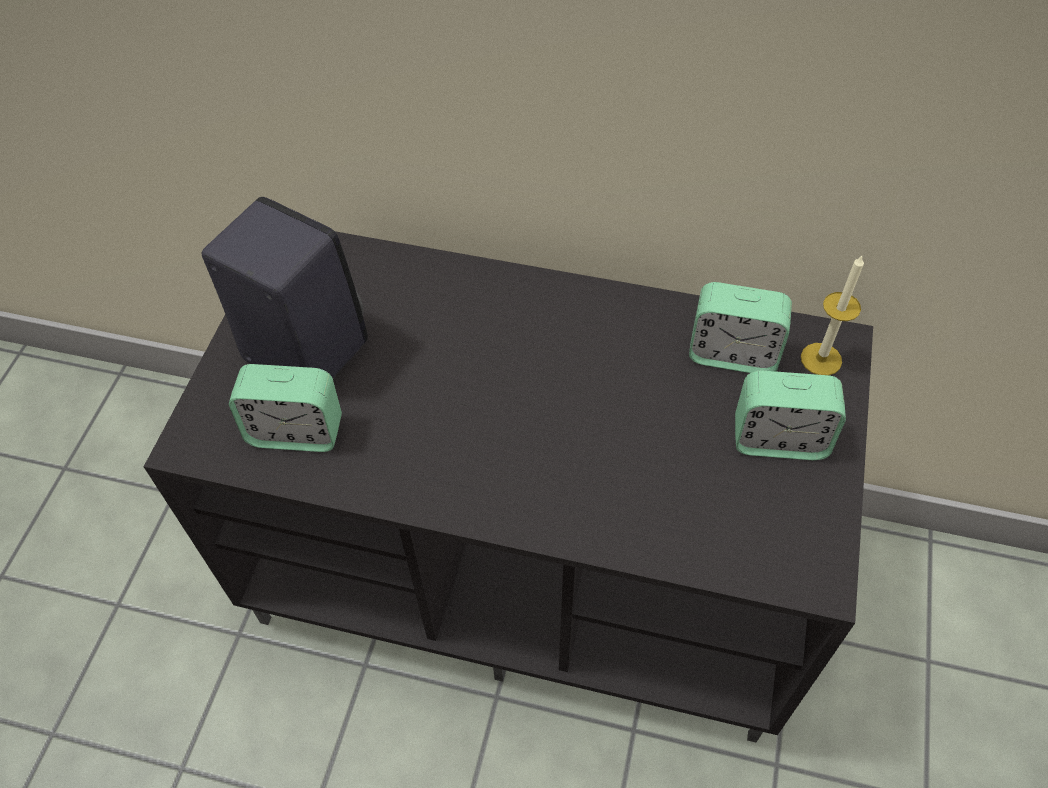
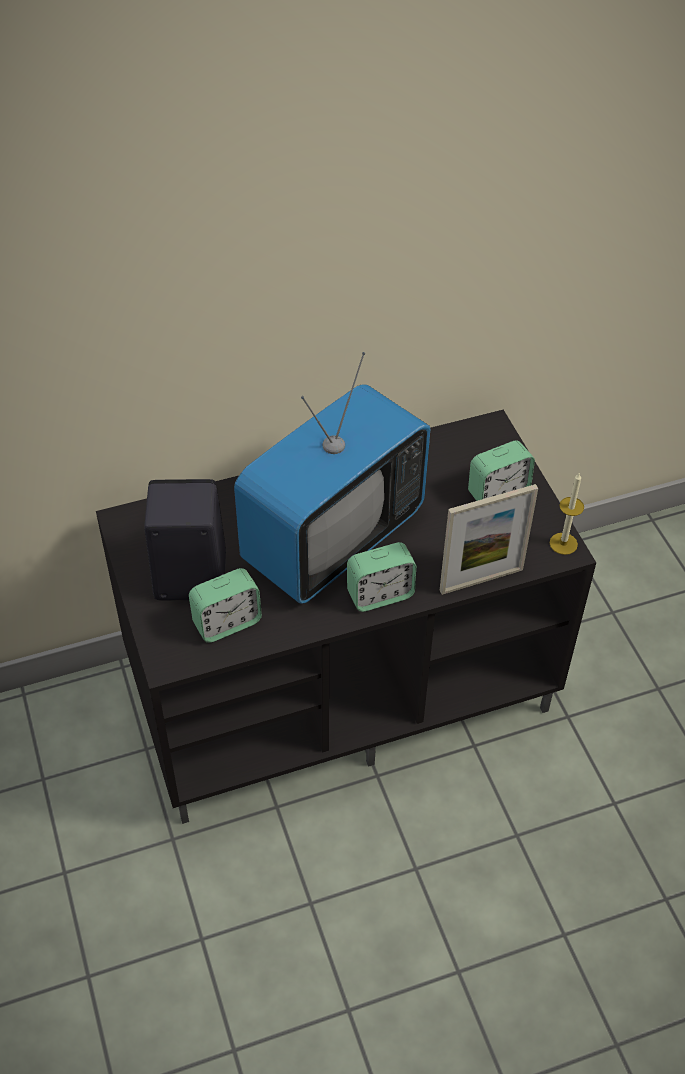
camera: 35 degrees left, 5 degrees down
(509, 390) = (332, 538): none -> television
(660, 555) = (481, 580): none -> picture frame
(732, 354) = (441, 459): alarm clock -> alarm clock (380, 594)
(821, 359) = (489, 440): candle -> candle (563, 543)

